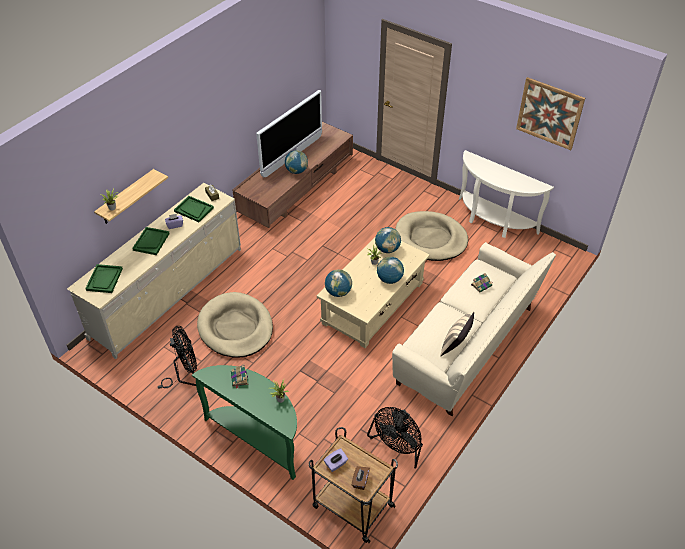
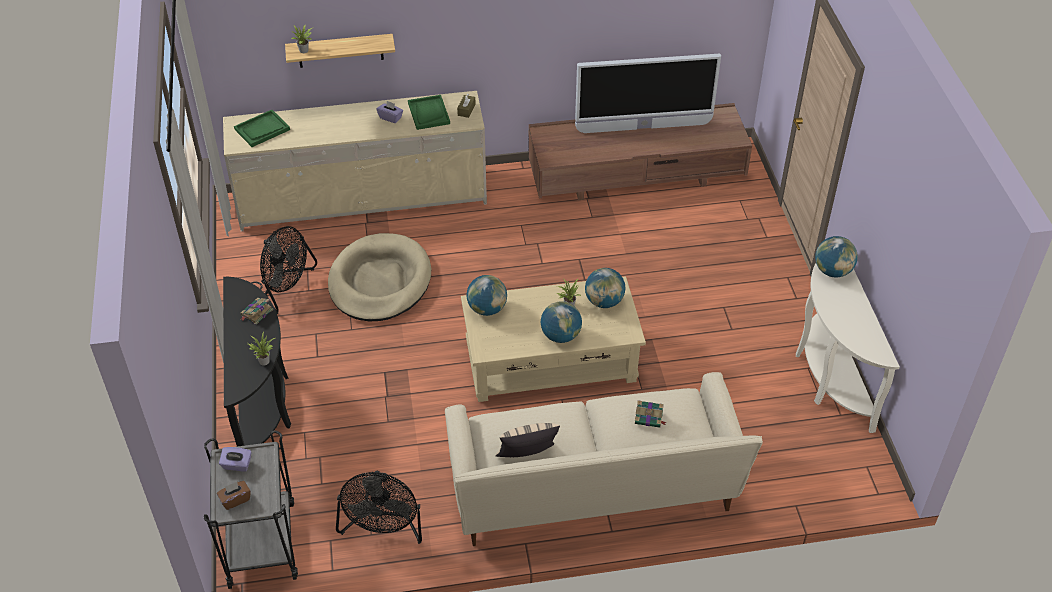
camera: 45 degrees right, 0 degrees up
(151, 241) = (348, 120): green tray -> none
(258, 438) = (263, 405): green console table -> black console table
(296, 171) = (626, 147): globe -> globe (832, 271)
(352, 505) = (262, 542): brown cart -> grey cart
(397, 443) = (381, 523): black fan -> black fan turned 75 degrees counterclockwise
(430, 239) = (717, 339): beige dog bed -> none
(549, 113) = (919, 243): picture -> none

